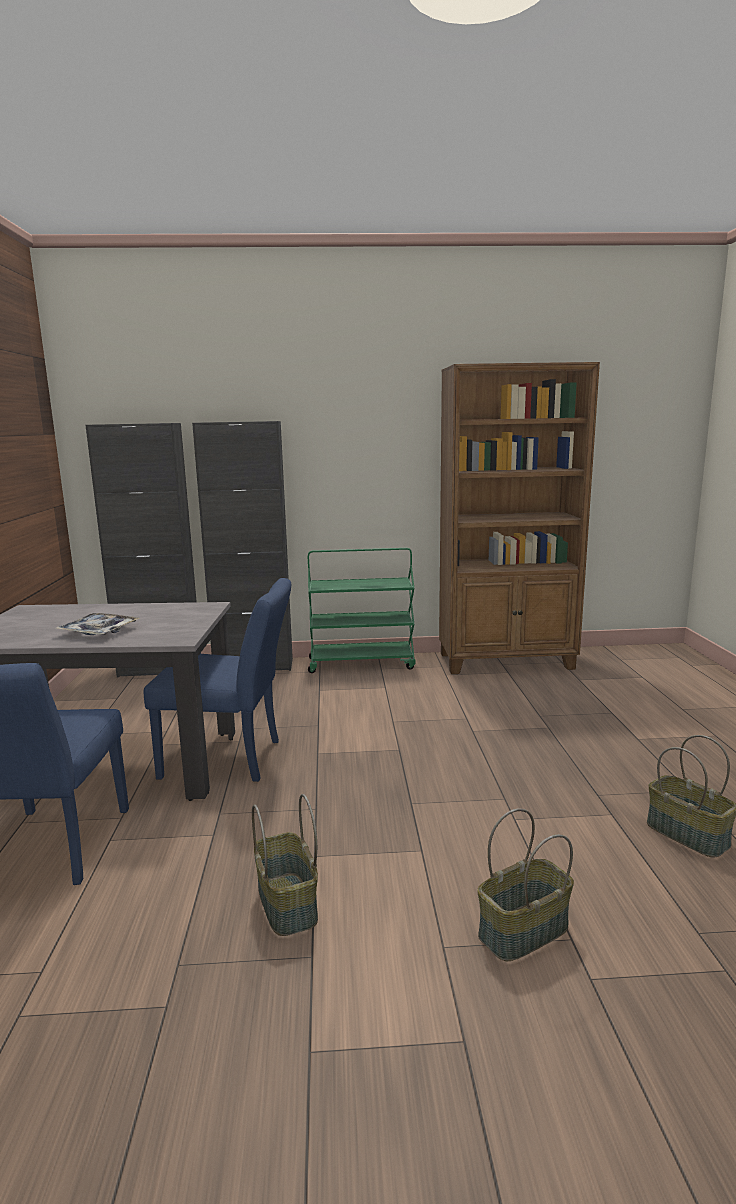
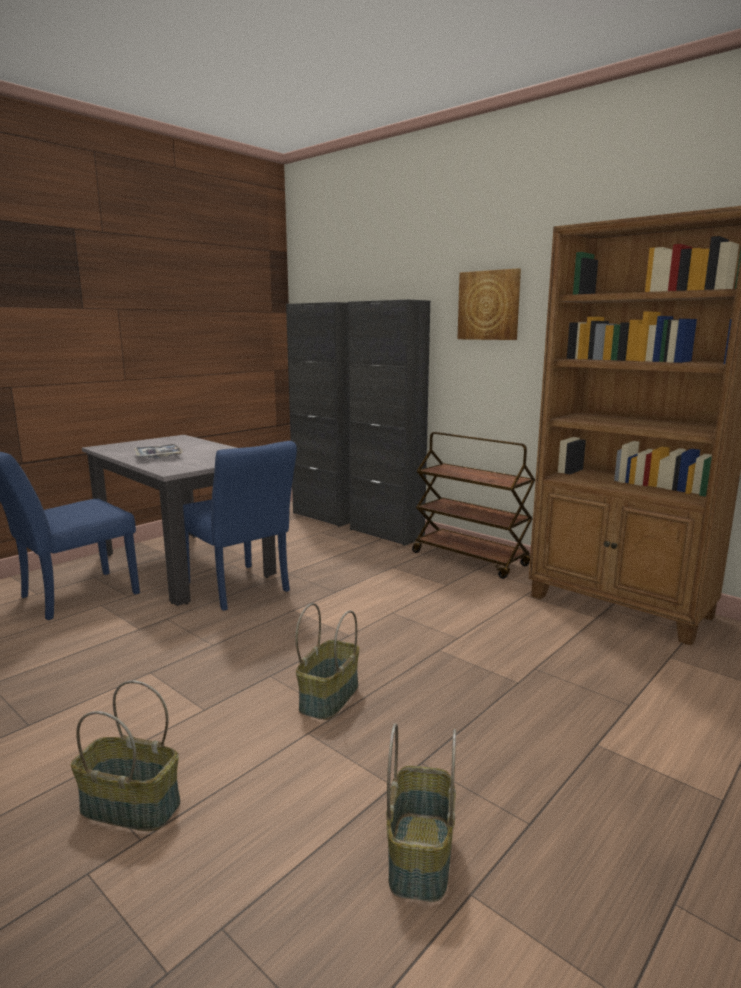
camera: 45 degrees right, 0 degrees up
(285, 904) = (81, 688): basket -> basket (328, 697)
(346, 426) = (489, 305): none -> picture
(362, 663) = (470, 559): green cart -> brown cart

